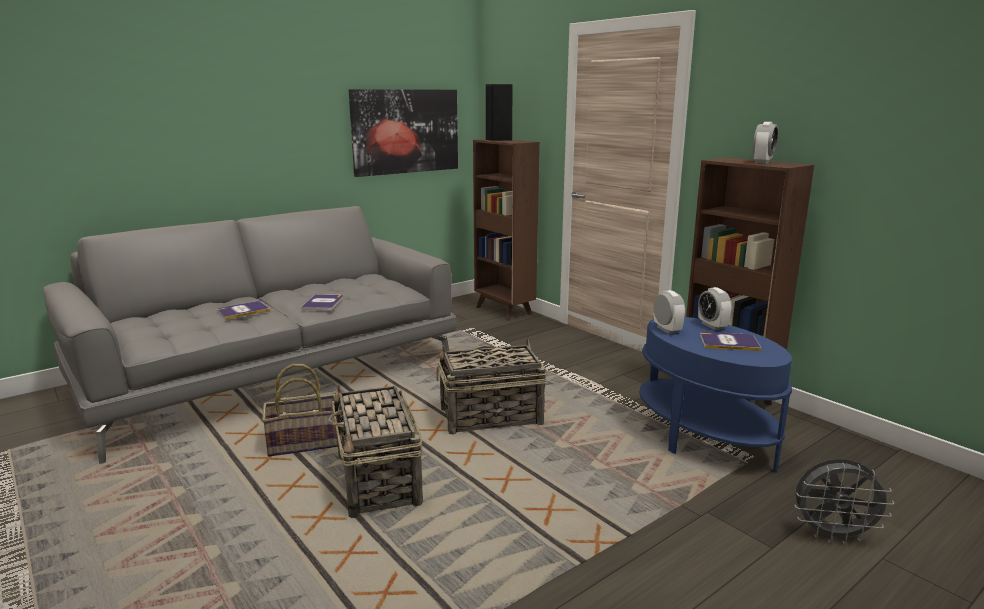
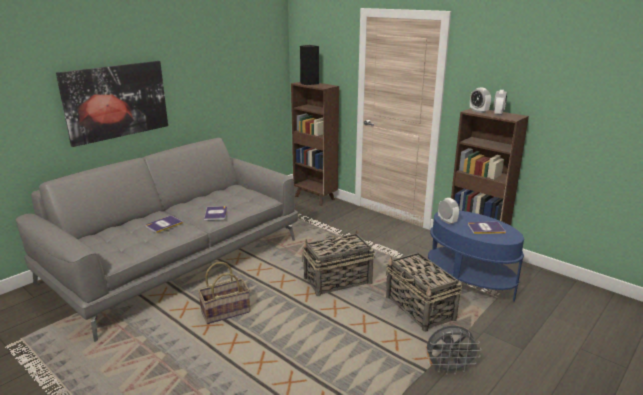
camera: 10 degrees left, 5 degrees up
(378, 481) = (286, 333): basket -> basket (420, 309)
(405, 131) = (243, 79): picture -> picture (116, 101)
(712, 326) = (472, 216): alarm clock -> alarm clock (478, 111)
(833, 535) = (553, 338): grey fan -> grey fan (449, 369)

